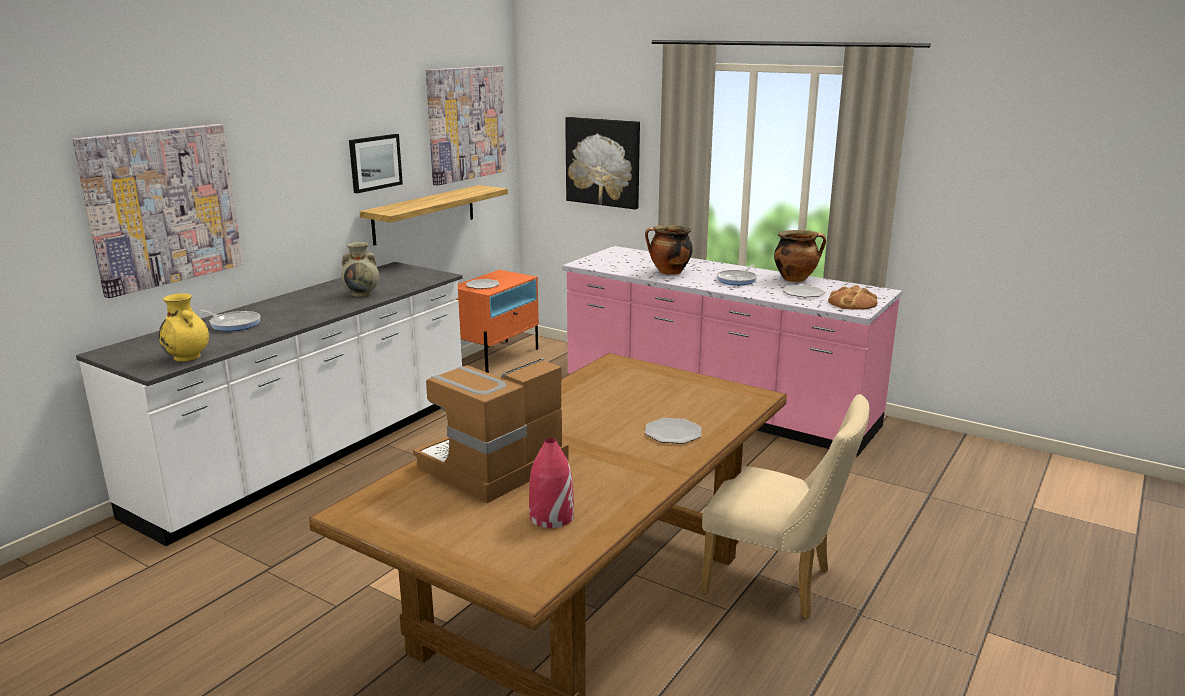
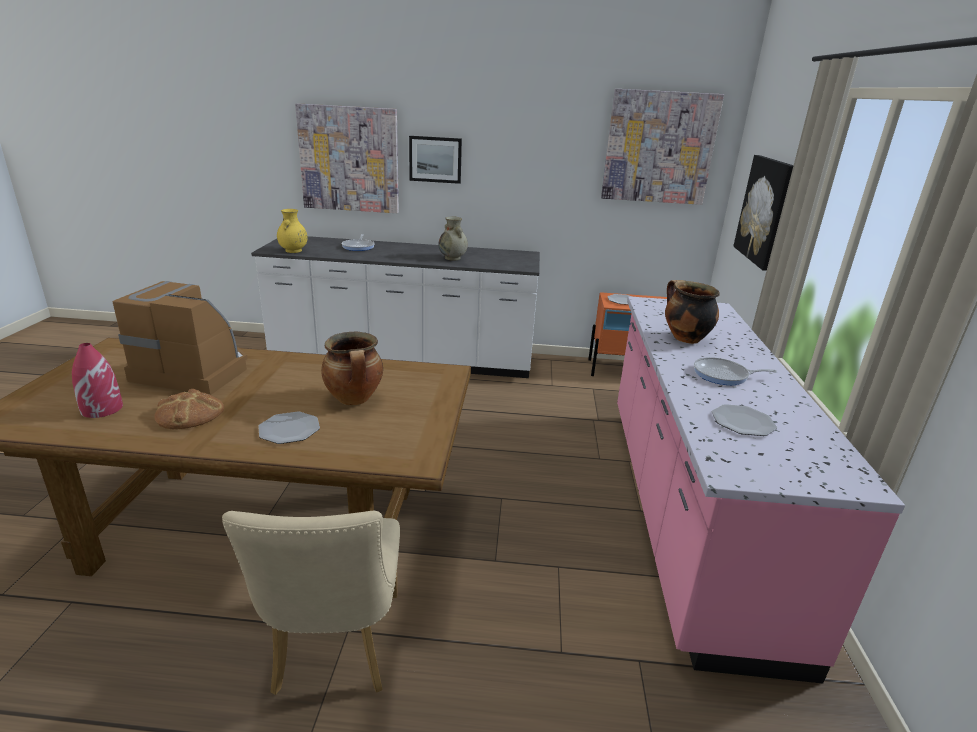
camera: 60 degrees right, 5 degrees up
(375, 162) = (537, 164): picture -> picture (435, 159)
(424, 214) = (585, 221): shelf -> none
(796, 279) = (794, 409): cooking pot -> cooking pot (355, 400)
(852, 303) = (758, 464): bread -> bread (189, 414)

